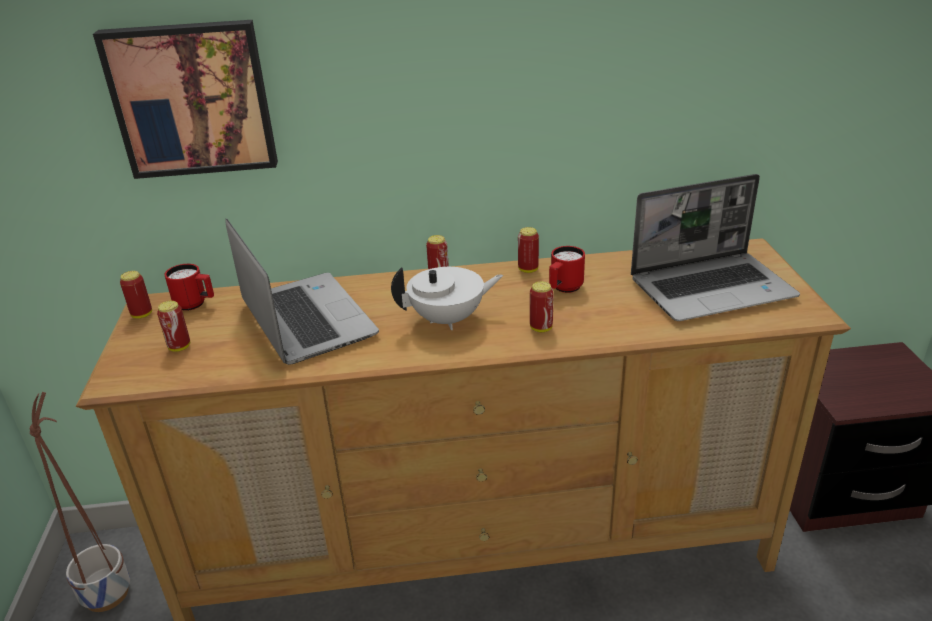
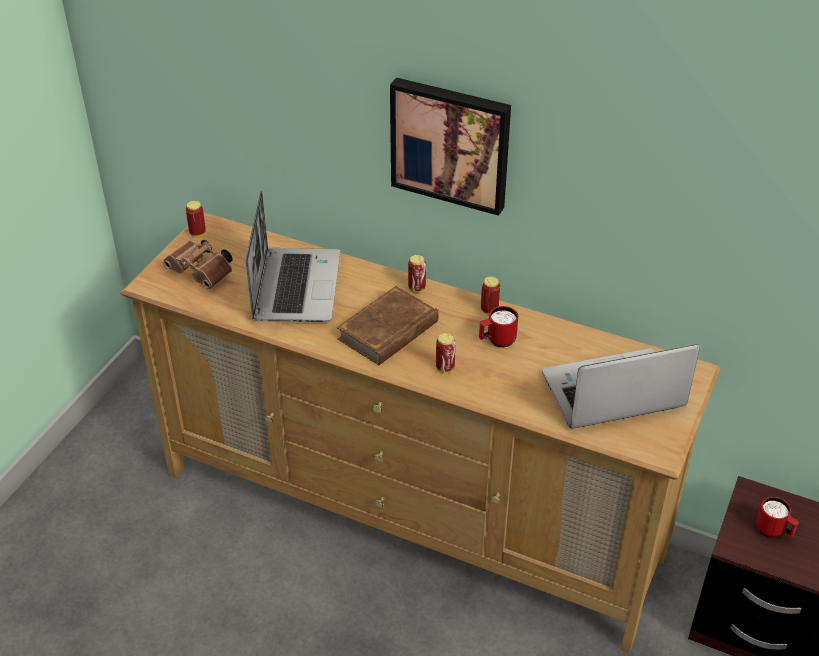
camera: 30 degrees right, 10 degrees up
(106, 594) = (141, 416): planter -> none
(179, 347) = (203, 273): can -> brown binoculars
(193, 99) = (263, 94): picture -> picture (451, 143)
(195, 304) = (236, 239): red mug -> red mug (773, 531)
(448, 319) = (389, 331): white teapot -> brown book
(712, 288) = (611, 393): laptop -> laptop turned 150 degrees clockwise

